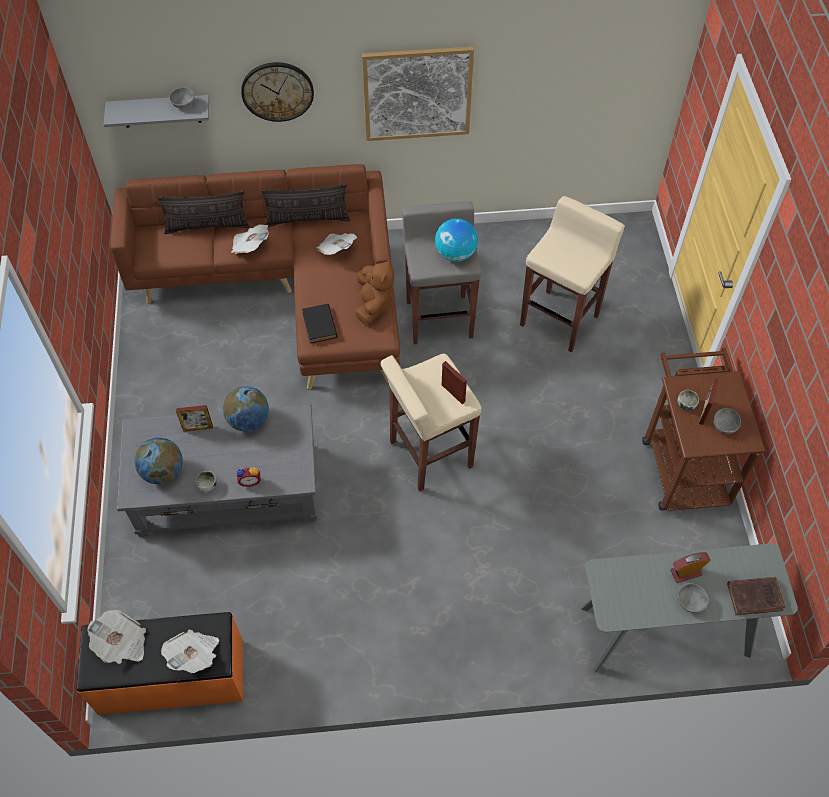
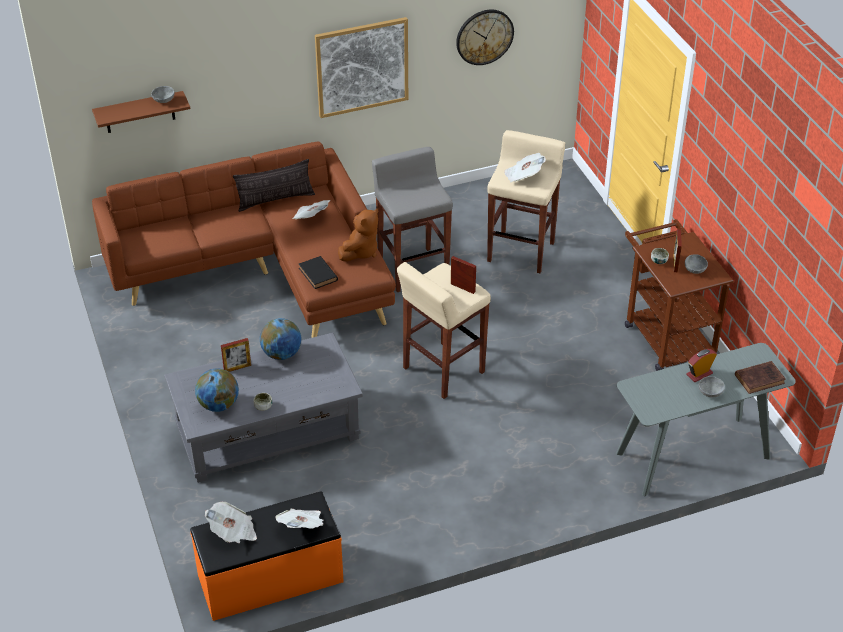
camera: 15 degrees left, 15 degrees down
(160, 111) = (139, 112): grey shelf -> brown shelf
(207, 226) = (184, 220): pillow -> none
(250, 246) = (230, 228): newspaper -> newspaper (523, 176)
(250, 481) = (301, 396): alarm clock -> none
(277, 91) = (242, 79): wall clock -> wall clock (484, 36)
(373, 304) = (360, 251): brown plush toy -> brown plush toy turned 45 degrees clockwise
(455, 254) = (426, 192): globe -> none

